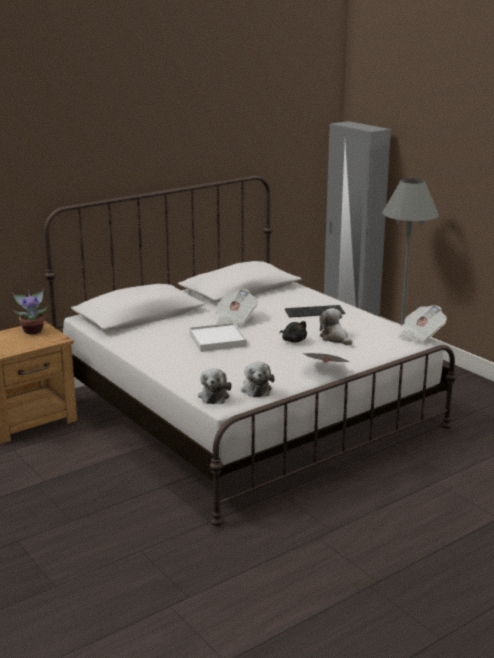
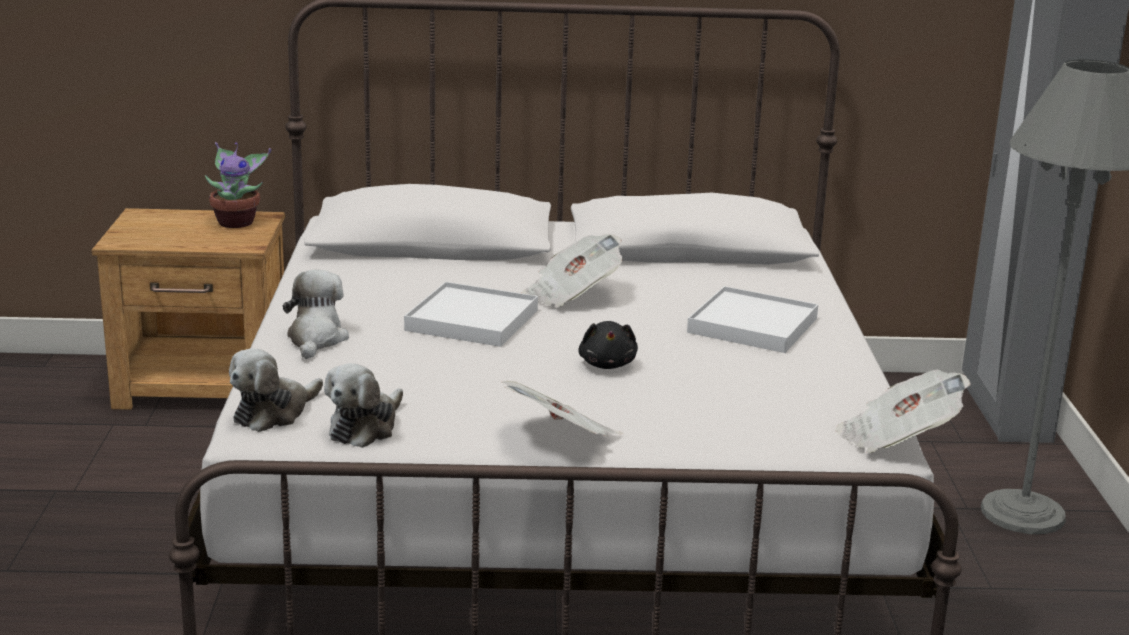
camera: 35 degrees right, 0 degrees up
(314, 312) = (752, 325): keyboard -> white tray
(335, 338) = (698, 386): plush toy -> plush toy (316, 339)

